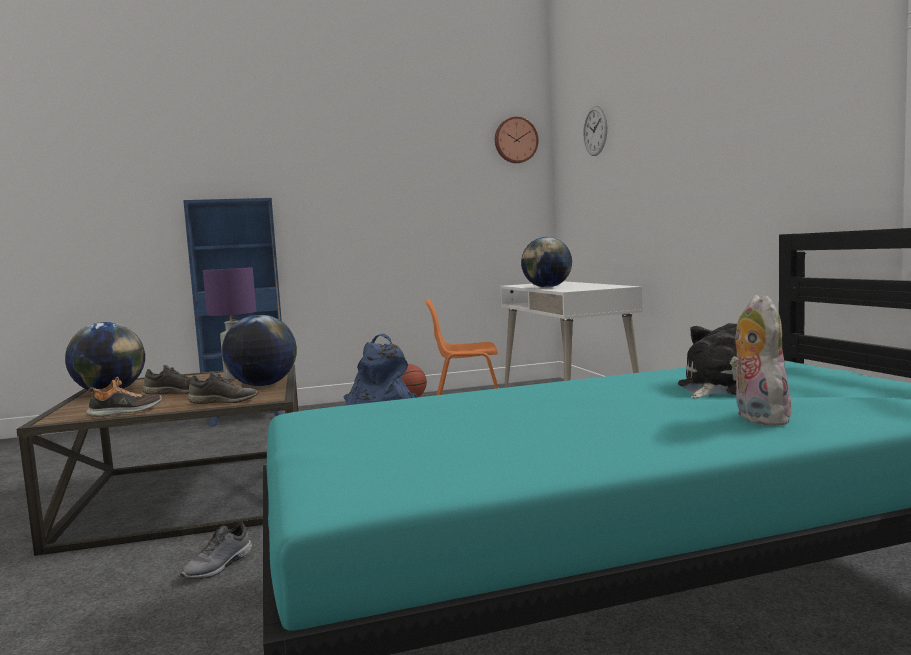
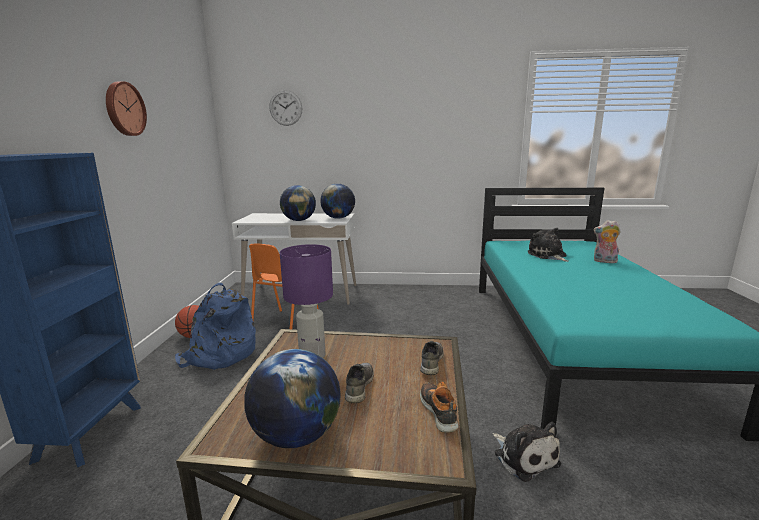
camera: 70 degrees left, 10 degrees up
(219, 566) = (524, 457): grey shoe -> plush toy
(262, 385) = (375, 345): globe -> globe (338, 218)
(515, 140) = (199, 100): wall clock -> wall clock (124, 109)

